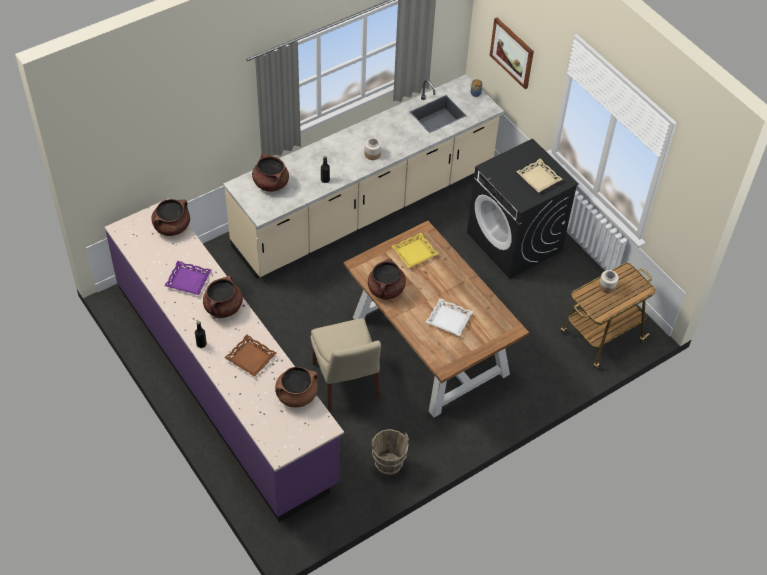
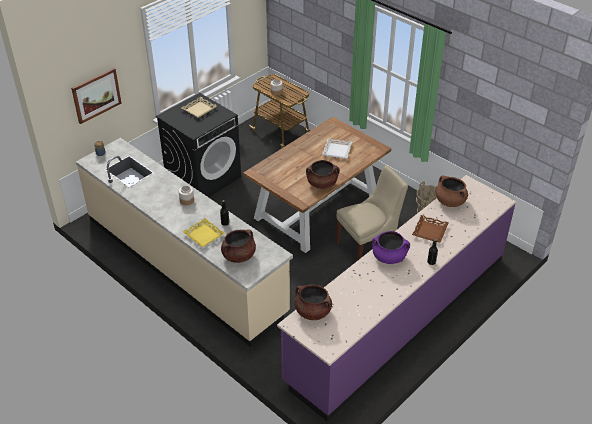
camera: 100 degrees left, 10 degrees down
(188, 280) = (370, 285): purple tray -> none
(223, 308) = (389, 257): brown cooking pot -> purple cooking pot
(414, 253) = (280, 174): yellow tray -> yellow tray (204, 235)

